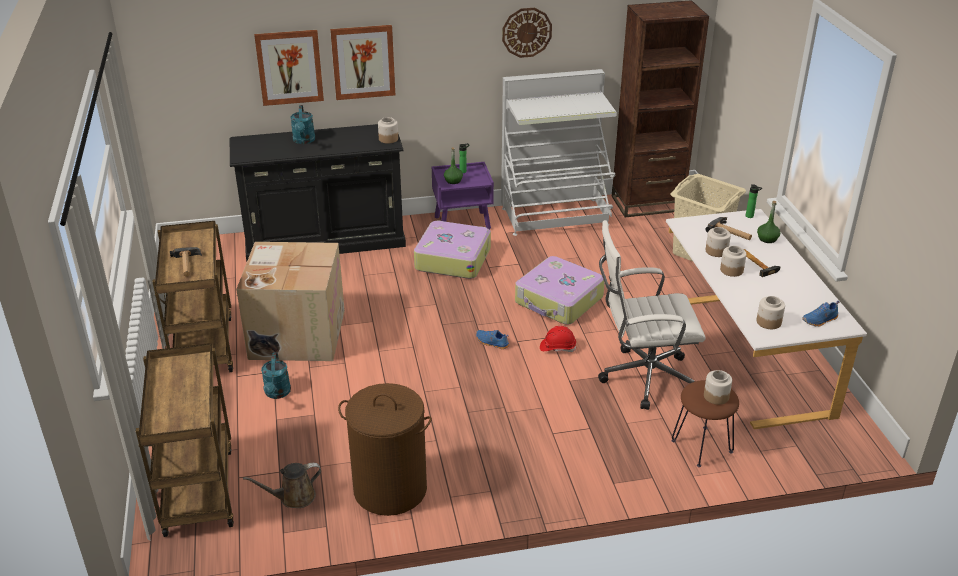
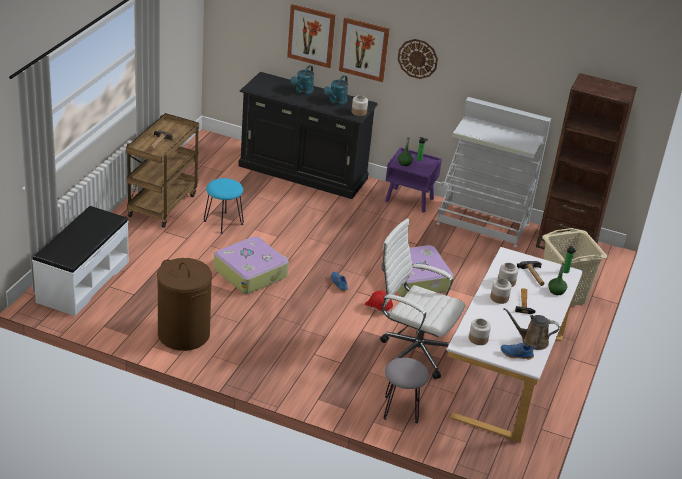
camera: 30 degrees right, 0 degrees up
(197, 489) = (82, 281): brown cart -> white bench
(277, 393) = (176, 252): turquoise watering can -> turquoise watering can (336, 102)
(293, 497) = (127, 311): brown watering can -> brown watering can (532, 341)
(296, 333) = (223, 222): cardboard box -> turquoise stool
(452, 258) = (374, 220): suitcase -> suitcase (250, 272)
(526, 32) = (493, 68): wall clock -> wall clock (417, 58)
(702, 446) = (401, 409): brown stool -> grey stool
(716, 396) = (409, 371): jar -> none

